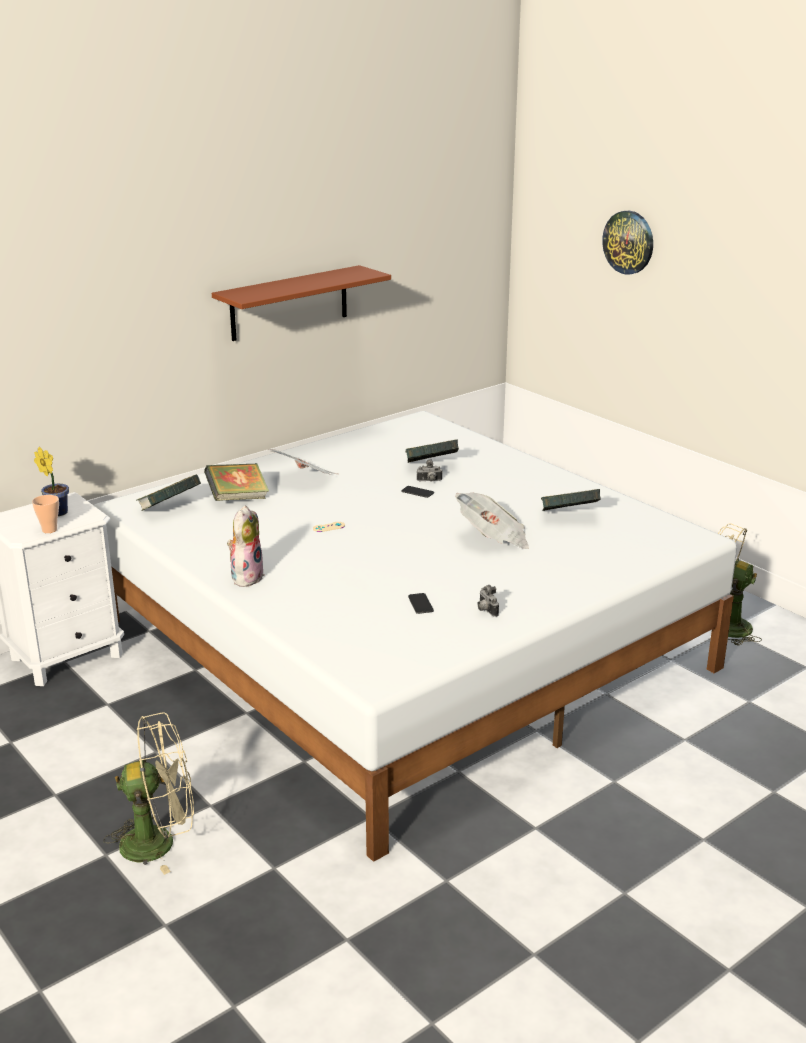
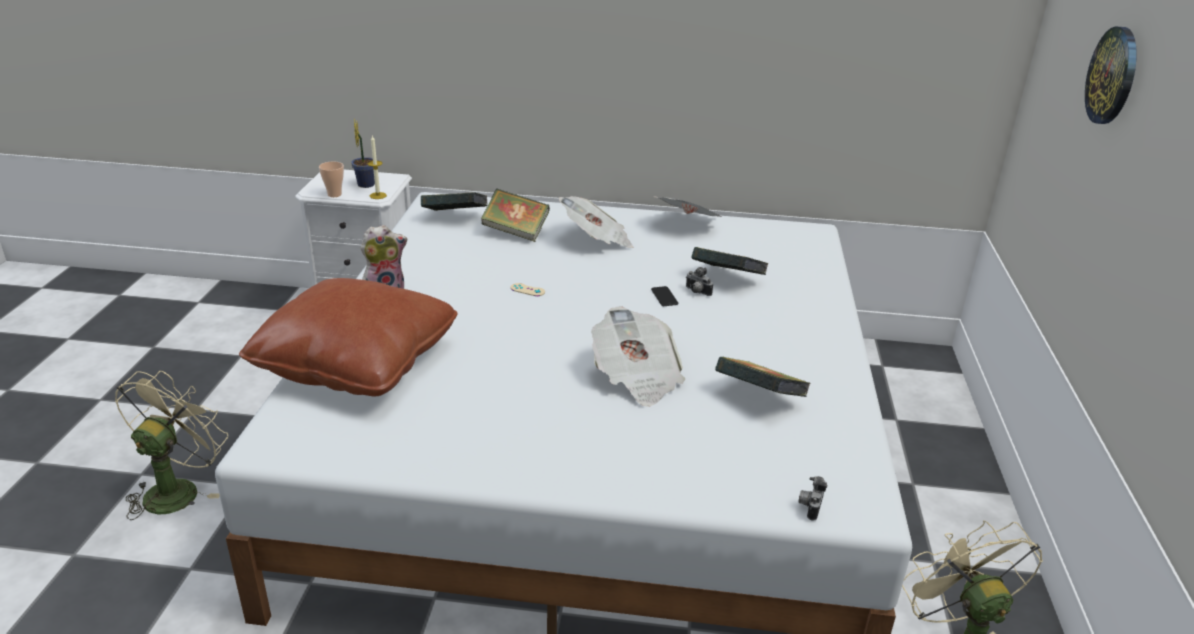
camera: 45 degrees right, 5 degrees up
(90, 515) = (378, 195): none -> candle
(159, 842) = (177, 489): beige fan -> beige fan turned 105 degrees counterclockwise
(289, 303) = (672, 53): brown shelf -> none
(318, 616) = (356, 361): none -> brown pillow
(341, 445) = (688, 225): none -> newspaper
(420, 604) = (446, 400): phone -> none
(485, 610) = (480, 443): camera -> camera (810, 506)

